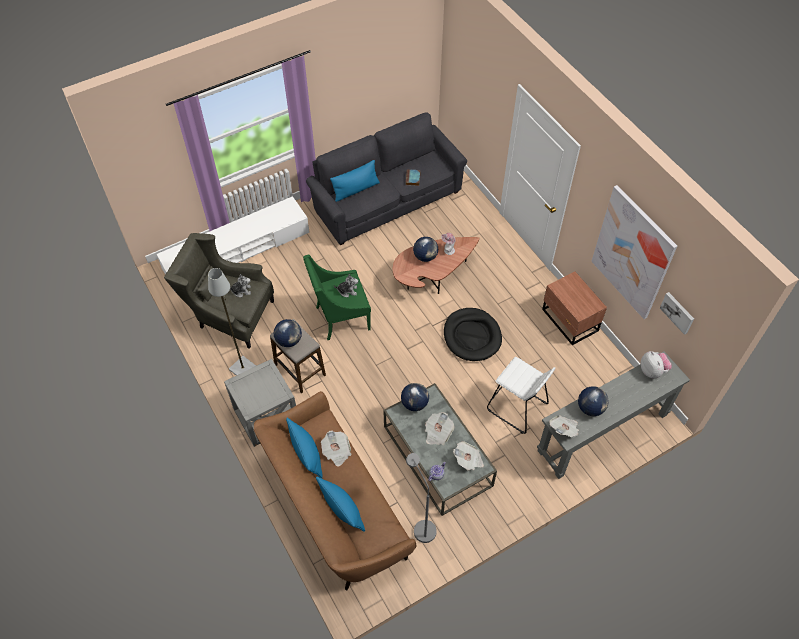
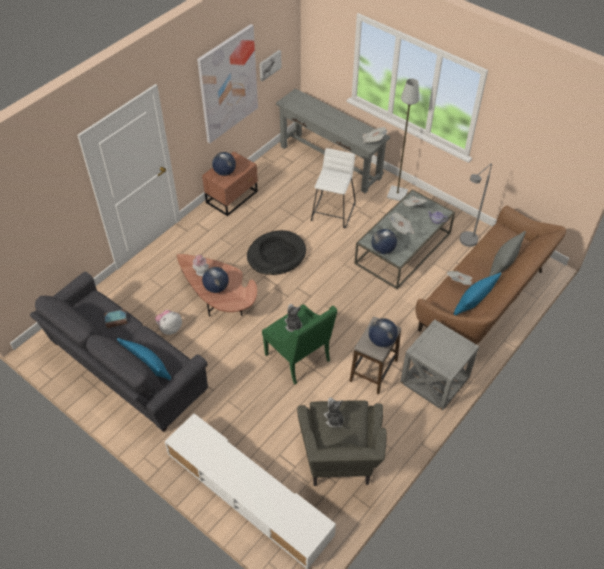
camera: 110 degrees left, 5 degrees down
(243, 368) = (396, 421): grey floor lamp -> grey floor lamp (397, 194)
(342, 509) = (503, 263): blue pillow -> grey pillow
(590, 408) = (347, 130): globe -> globe (224, 172)
(652, 371) = (297, 105): plush toy -> plush toy (170, 328)

